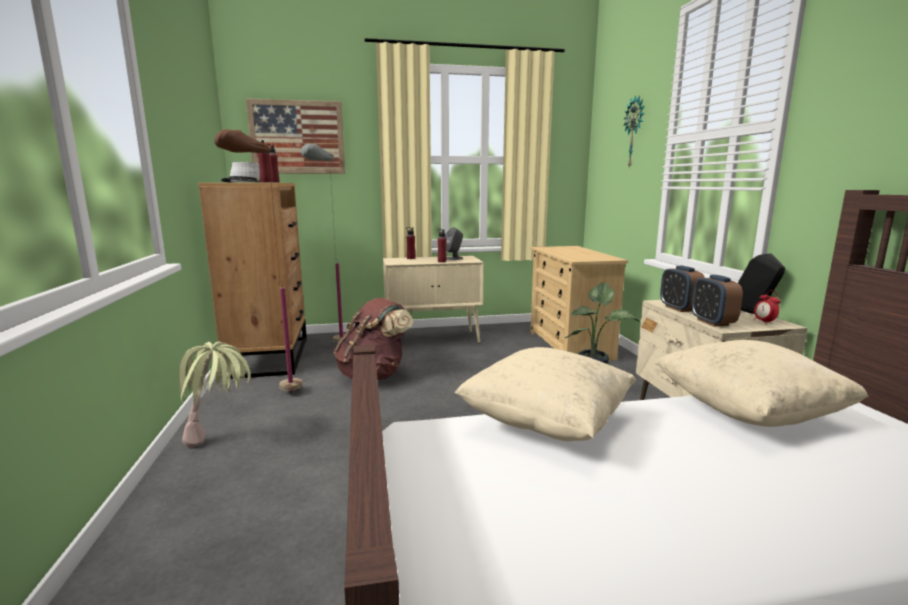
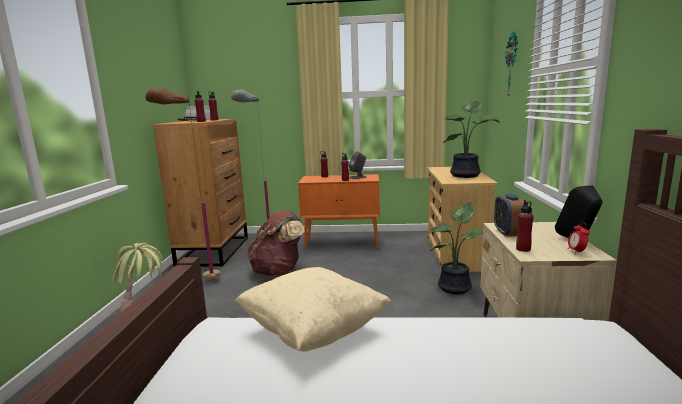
camera: 15 degrees right, 0 degrees up
(297, 137) = (240, 83): picture -> none
(433, 339) = (342, 243): beige cabinet -> orange cabinet
(587, 254) = (467, 175): none -> potted plant
(712, 322) = (523, 249): alarm clock -> red bottle
(748, 412) = (500, 339): beige pillow -> none

